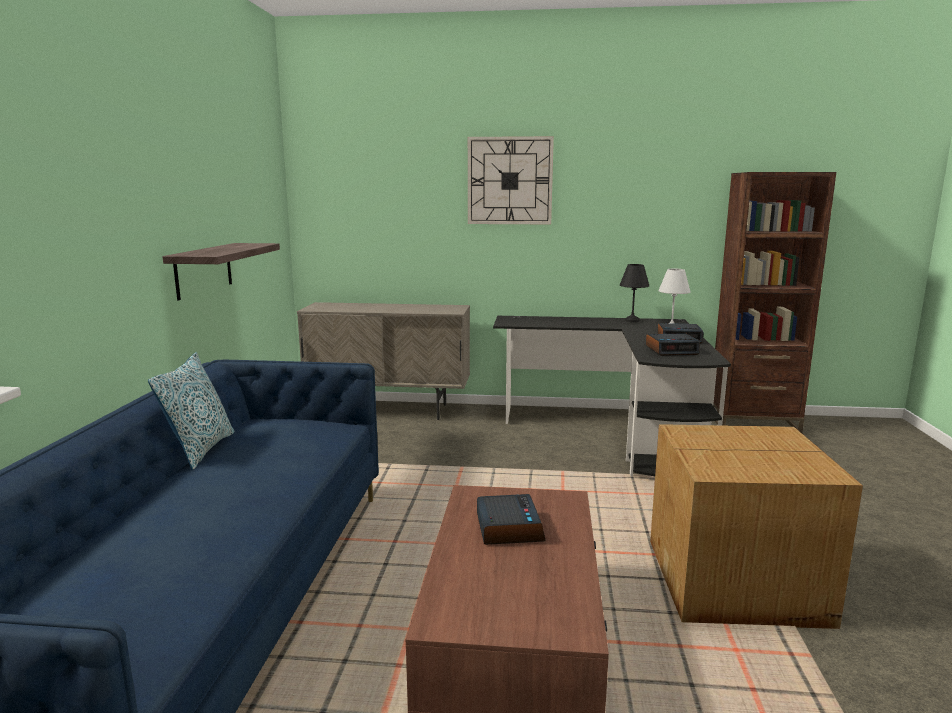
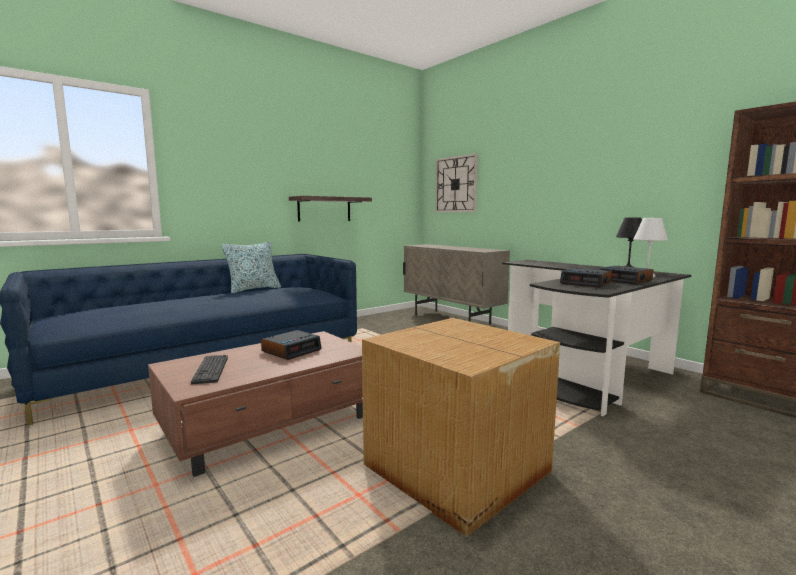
camera: 45 degrees right, 5 degrees down
(510, 181) = (542, 153): wall clock -> wall clock (456, 184)
(511, 598) = (210, 370): none -> keyboard

